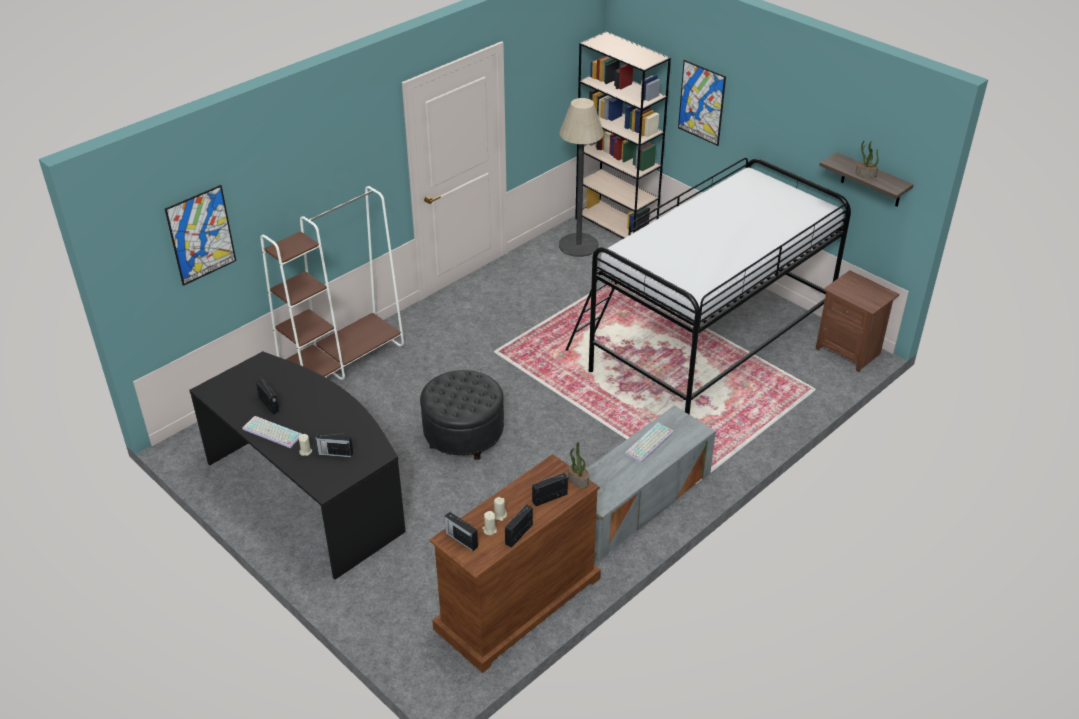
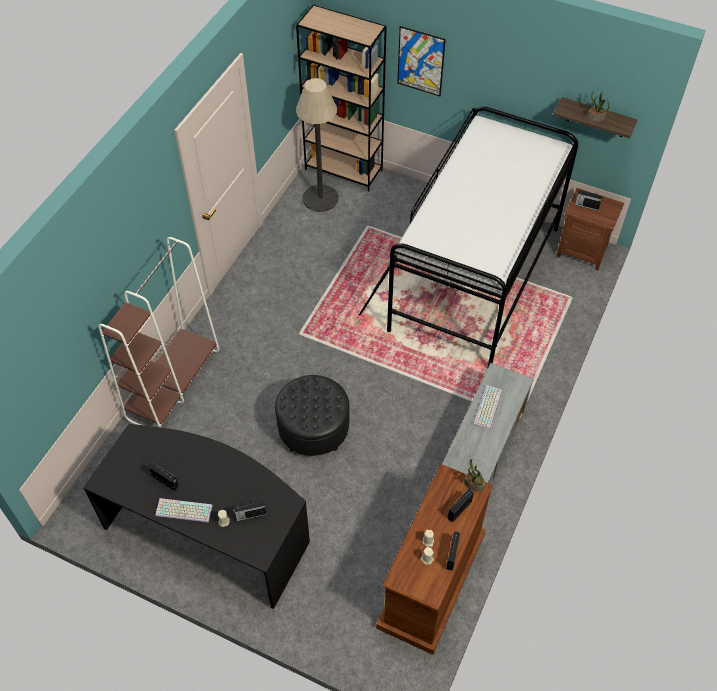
camera: 20 degrees left, 15 degrees up
(201, 235) = (48, 347): picture -> none
(461, 539) = (408, 576): radio -> radio (586, 205)

